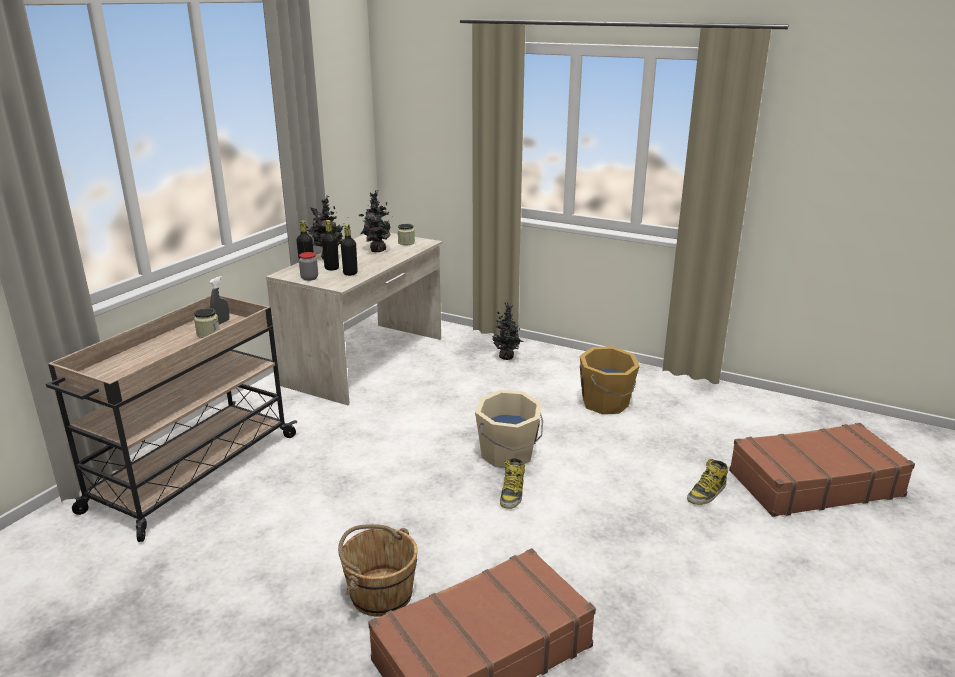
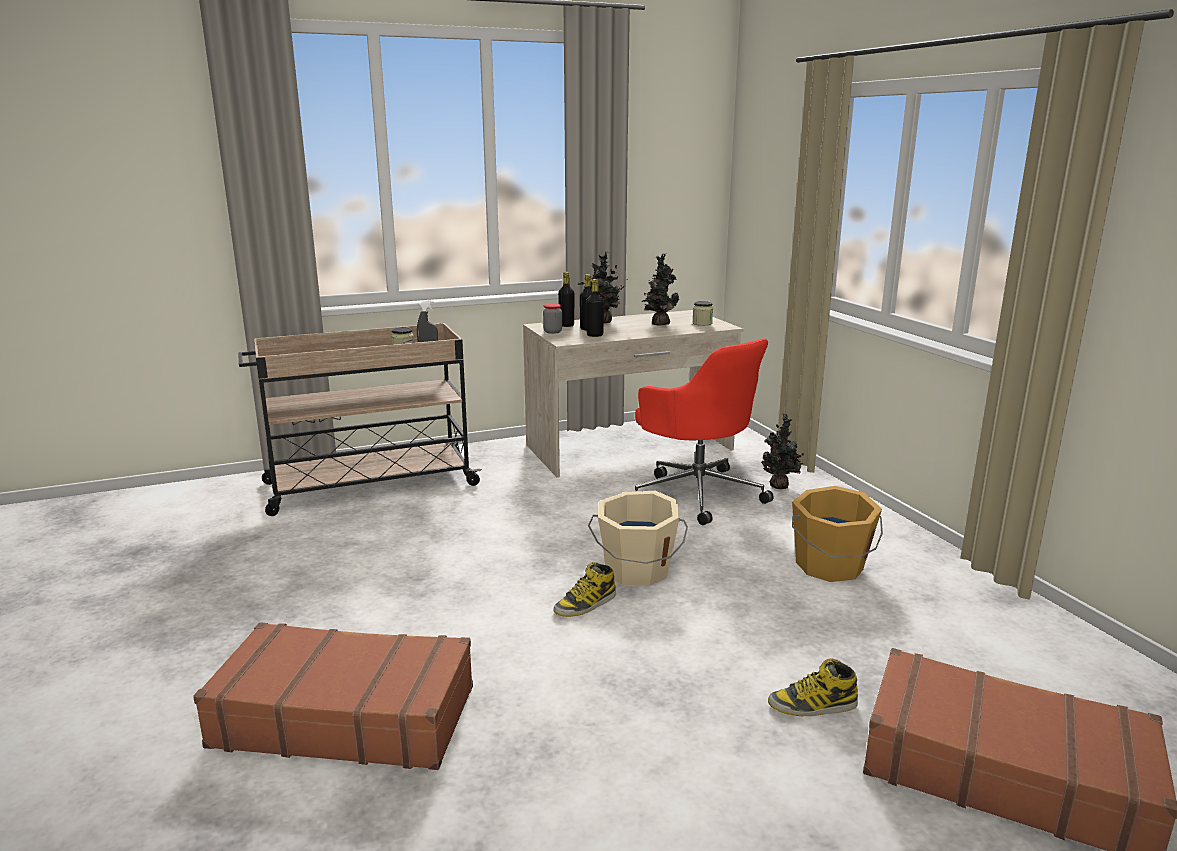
camera: 40 degrees right, 5 degrees down
(380, 593) = (350, 627): brown bucket -> none
(465, 381) = (697, 493): none -> red office chair

